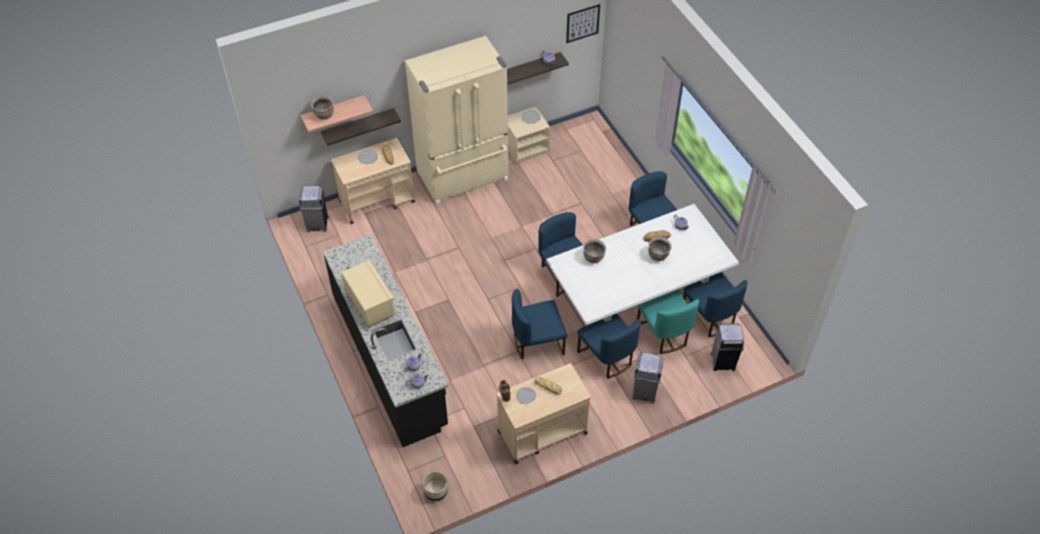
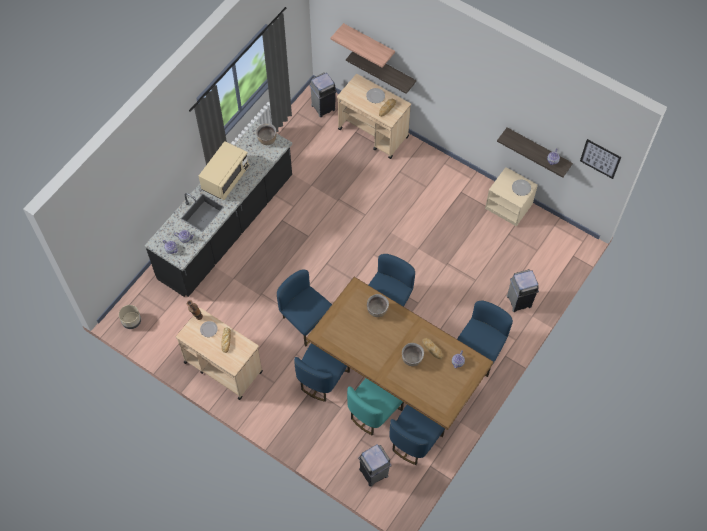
camera: 60 degrees right, 10 degrees up
(324, 115) = (353, 38): brown cooking pot -> brown cooking pot (267, 140)
(464, 177) = (442, 179): beige fridge -> none
(637, 299) = (398, 374): white dining table -> brown dining table
(644, 391) = (305, 424): grey trash can -> grey trash can (519, 301)

